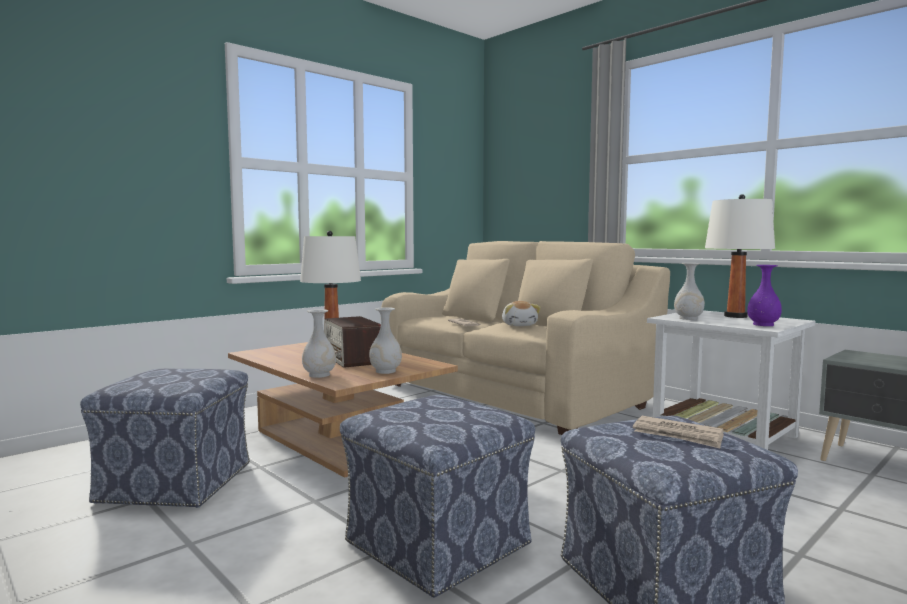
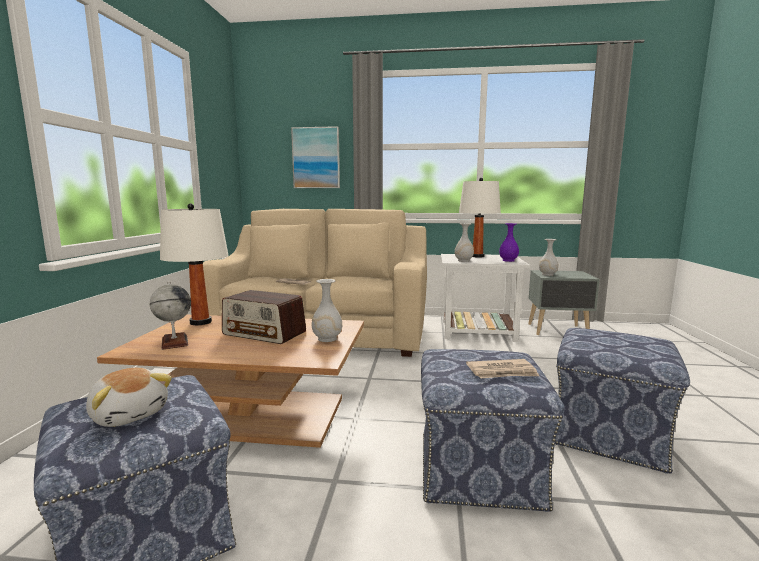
camera: 40 degrees left, 5 degrees up
(284, 353) = (174, 342): none -> globe
(319, 375) = (280, 357): white vase -> white vase (547, 274)
(519, 325) = (349, 278): plush toy -> plush toy (130, 414)
(555, 180) = (316, 158): none -> picture
(678, 435) = (621, 340): newspaper -> newspaper (502, 372)

